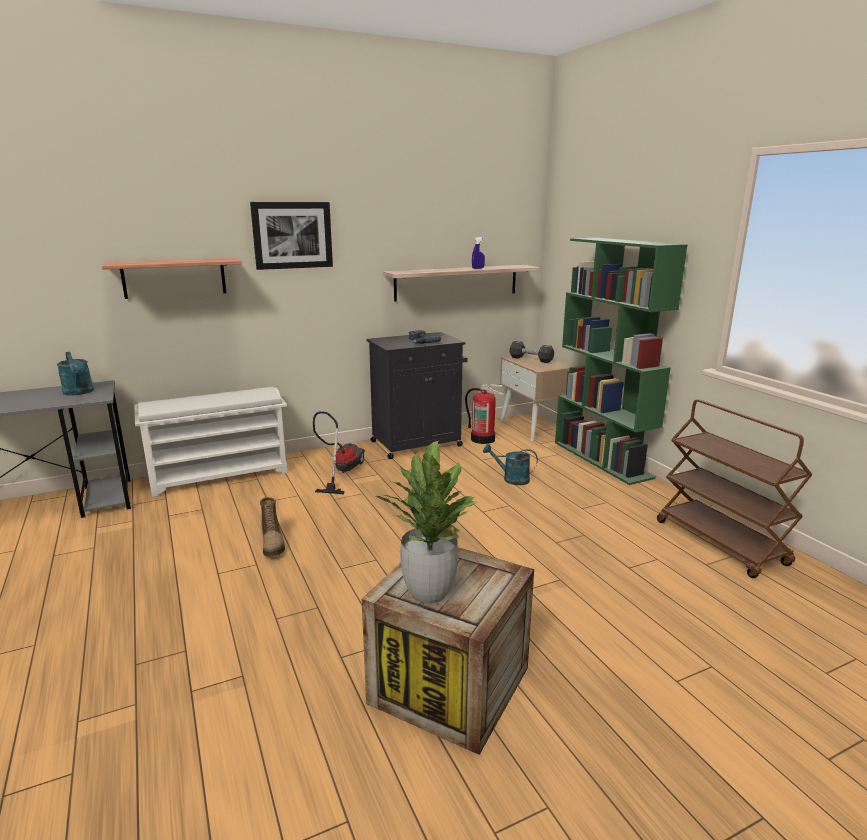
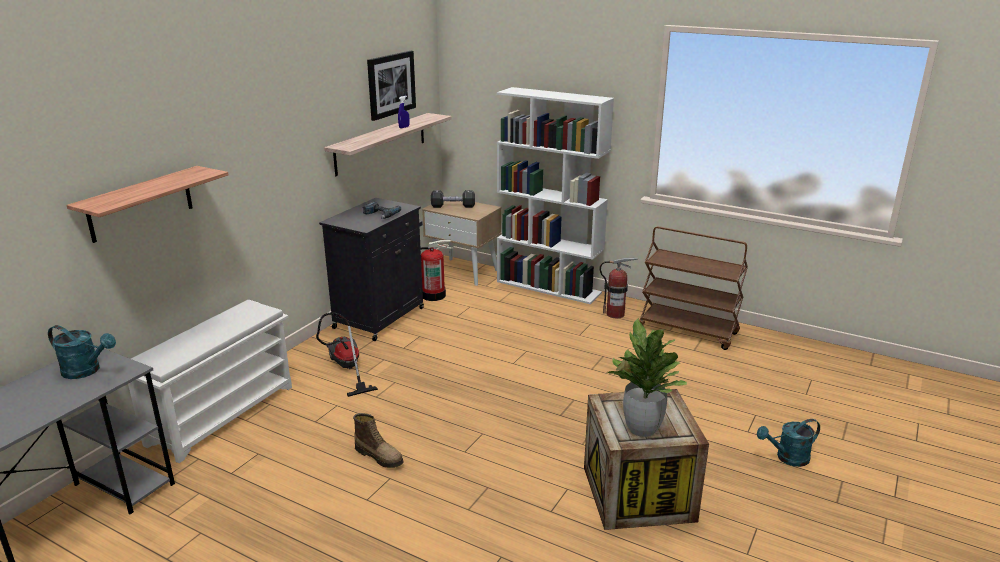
camera: 35 degrees left, 5 degrees up
(292, 235) = (246, 127): picture -> picture (391, 84)
(511, 479) = (501, 327): turquoise watering can -> turquoise watering can (787, 458)
(602, 459) = (549, 287): green bookcase -> white bookcase
(647, 501) = (615, 314): none -> fire extinguisher

